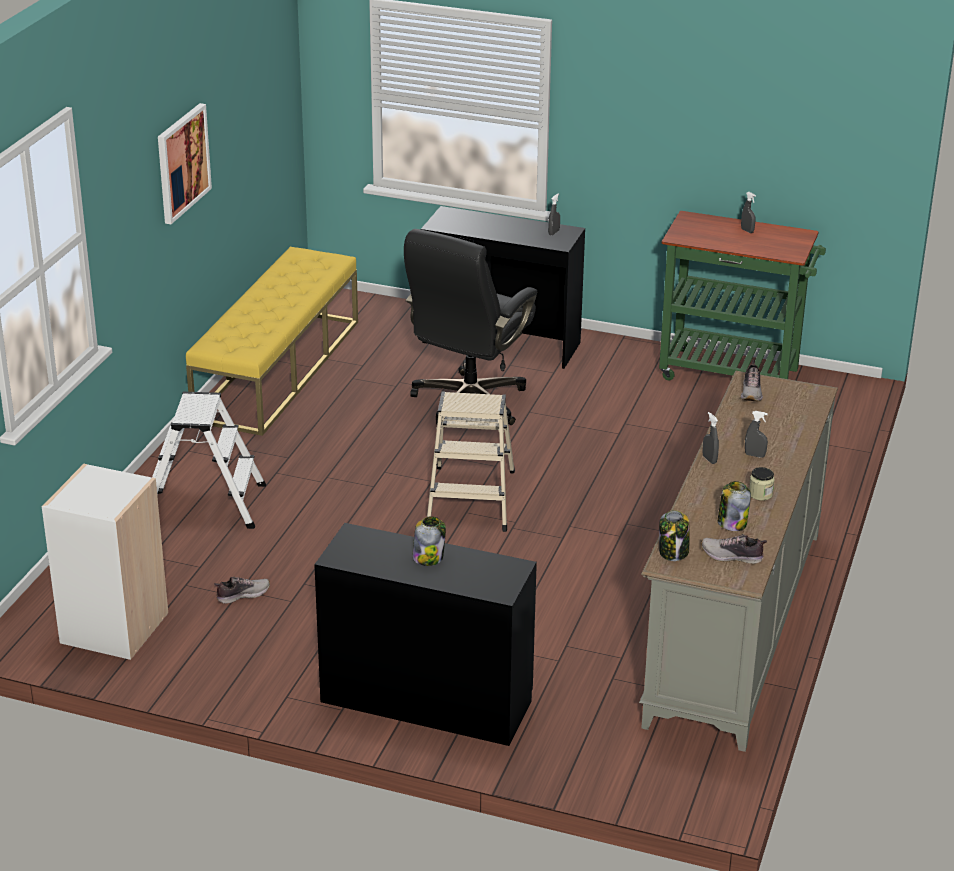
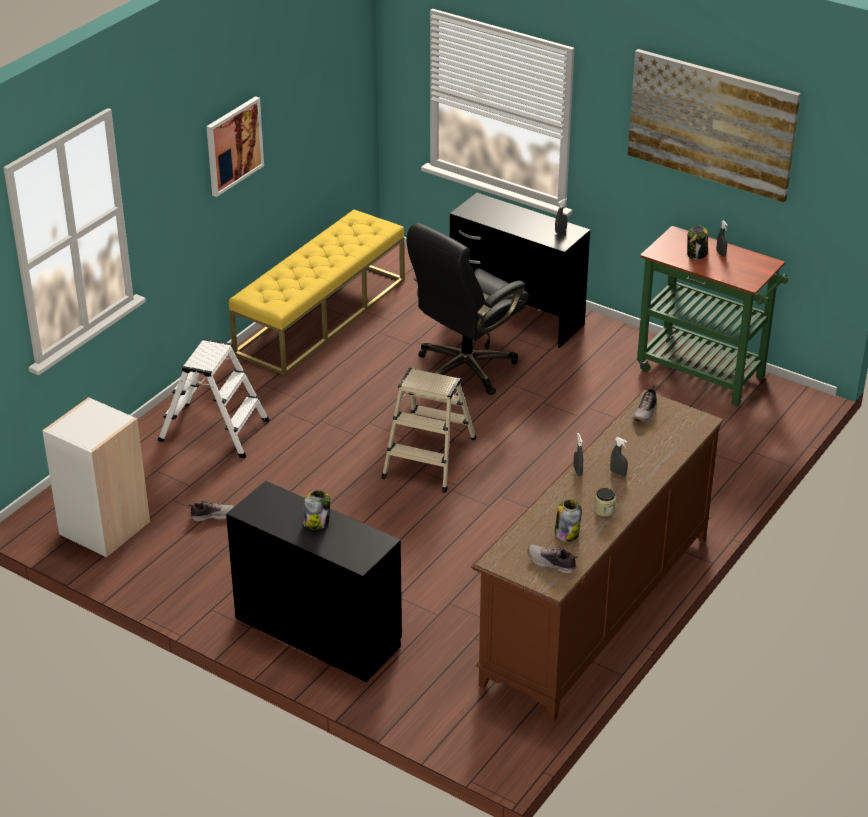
camera: 15 degrees right, 5 degrees up
(673, 552) = (505, 552): jar -> jar (696, 254)
(724, 84) = (712, 124): none -> picture
(732, 625) = (595, 608): grey cabinet -> brown cabinet

